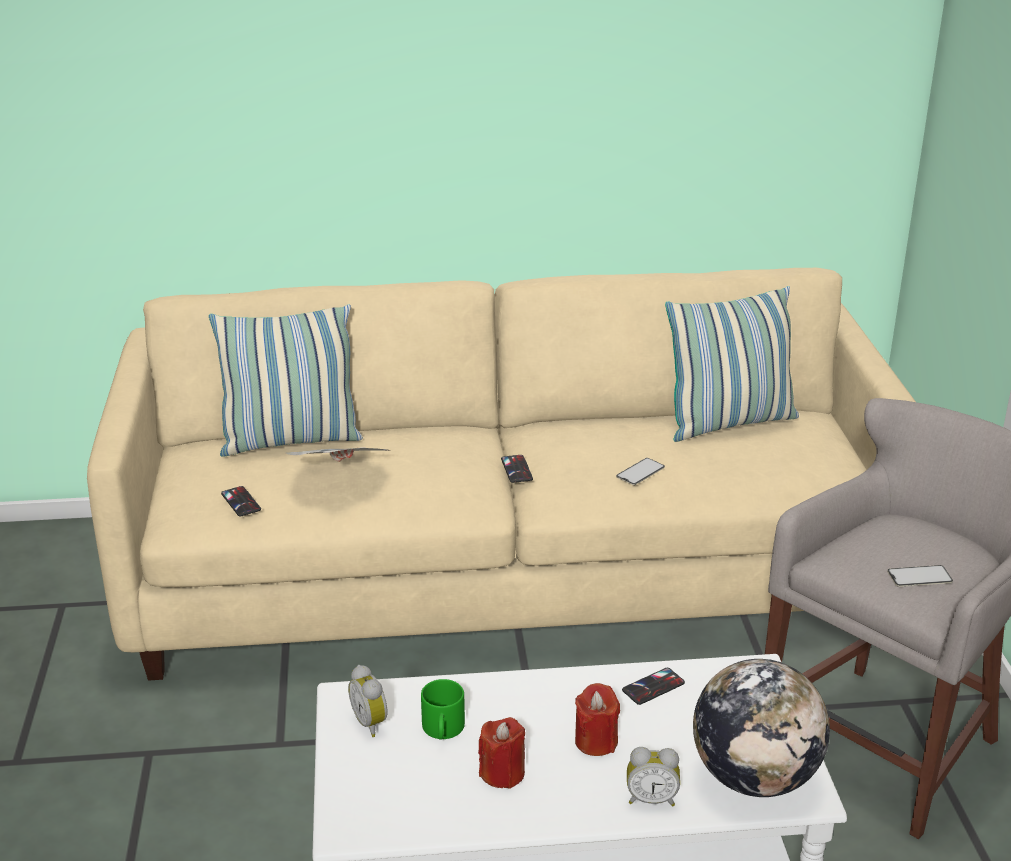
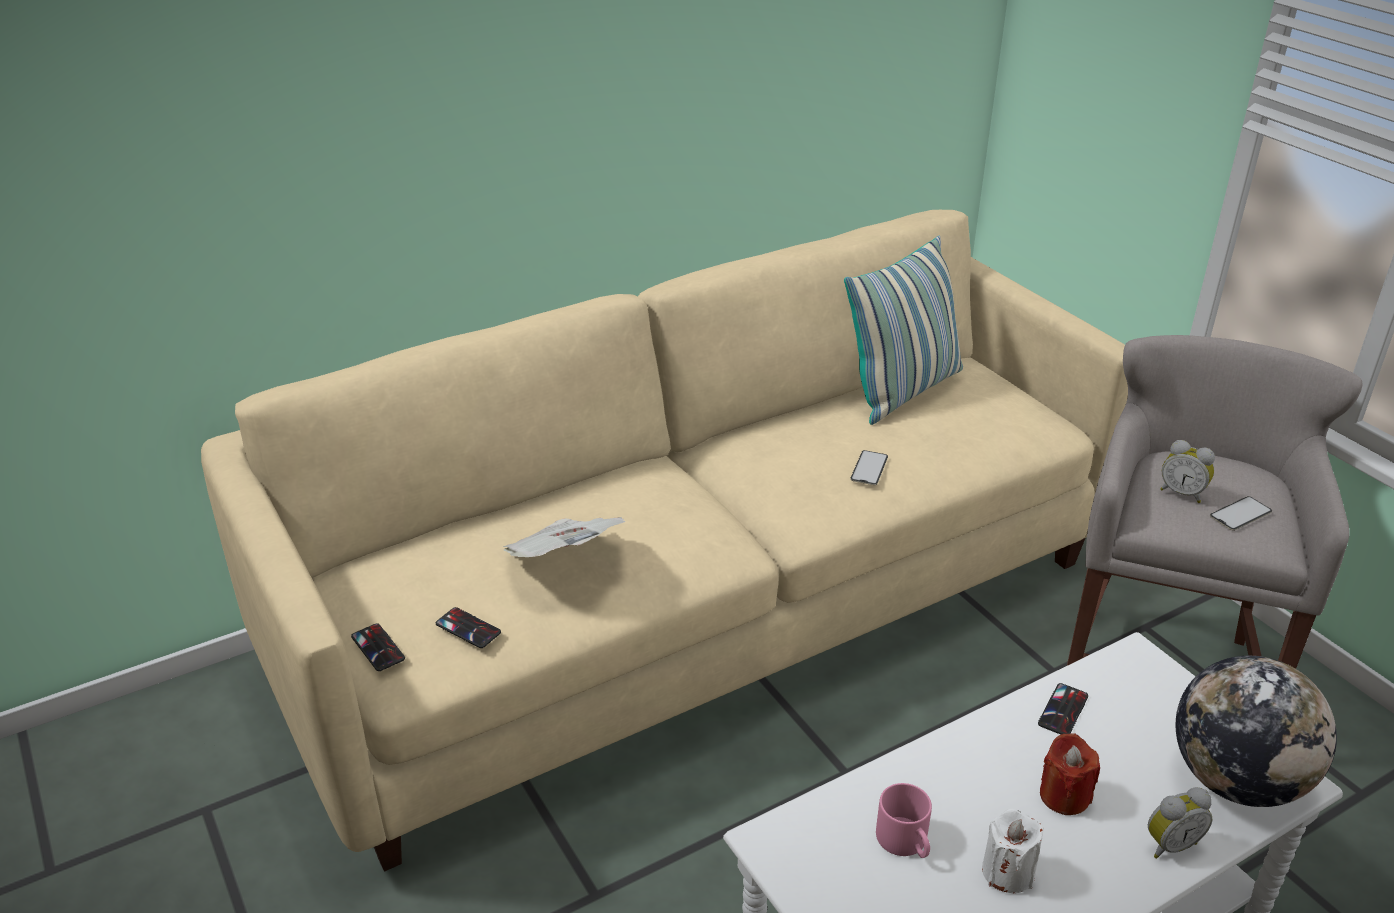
camera: 25 degrees left, 5 degrees up
(291, 440) = (466, 532): pillow -> none
(372, 722) = (825, 862): alarm clock -> alarm clock (1182, 493)
(443, 730) = (907, 842): green mug -> pink mug
(502, 773) = (1008, 872): red candle -> white candle
(517, 469) = (739, 498): phone -> phone (378, 648)

